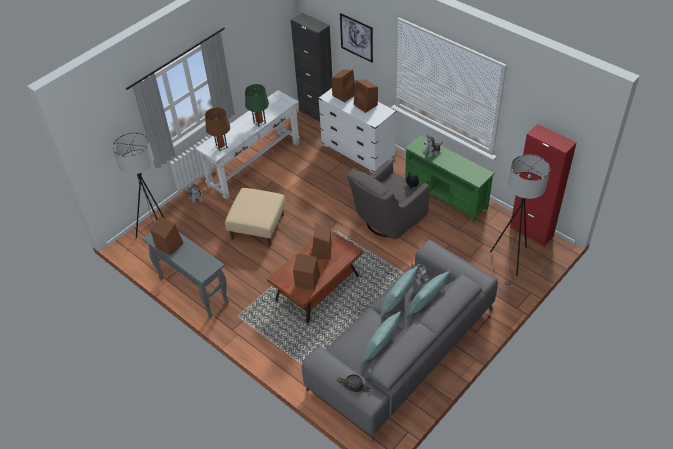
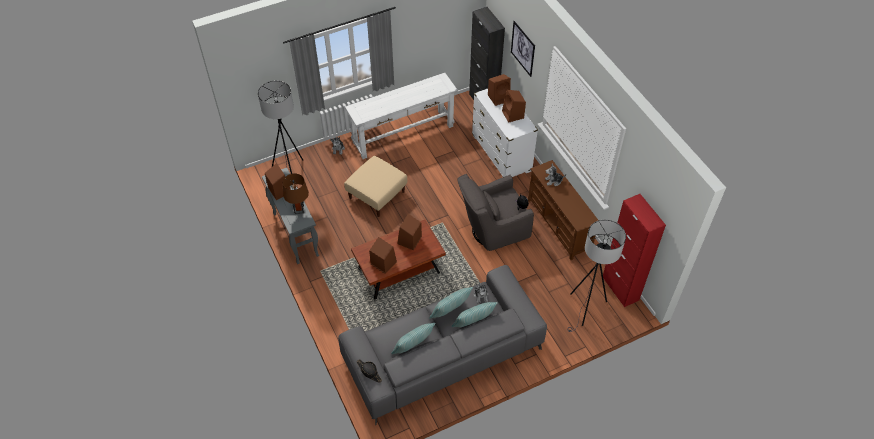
camera: 20 degrees right, 5 degrees up
(221, 146) = (368, 112): brown table lamp -> brown table lamp (299, 209)
(259, 122) = (412, 100): green table lamp -> none
(445, 196) = (559, 225): green tv stand -> brown tv stand

